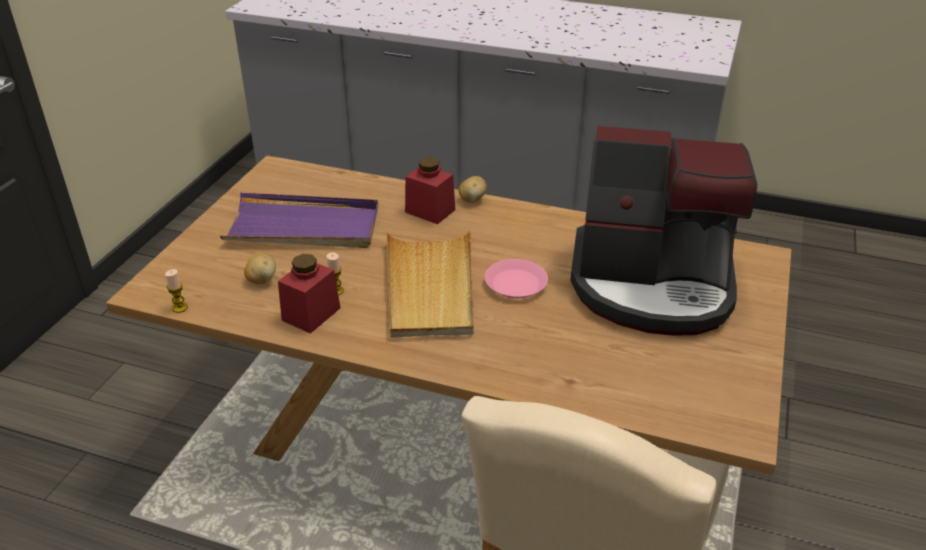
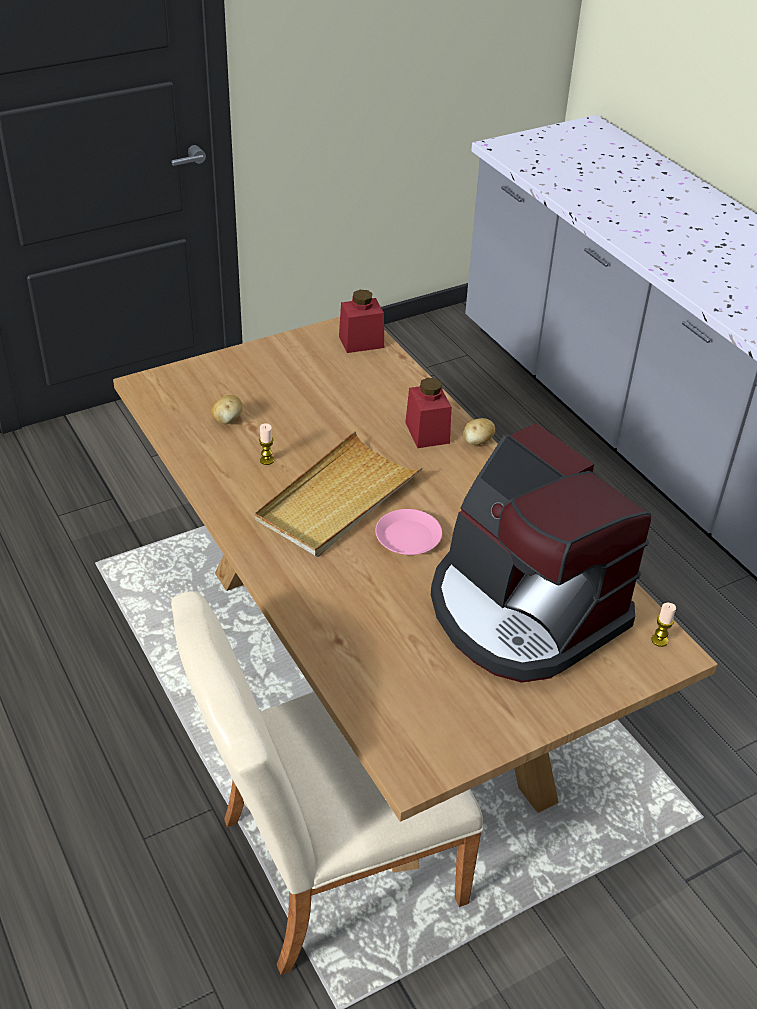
camera: 40 degrees right, 5 degrees up
(180, 308) = (151, 410): candle -> candle (659, 640)
(304, 227) = (311, 392): purple tray -> none
(311, 314) = (227, 468): red jar -> red jar (361, 342)

